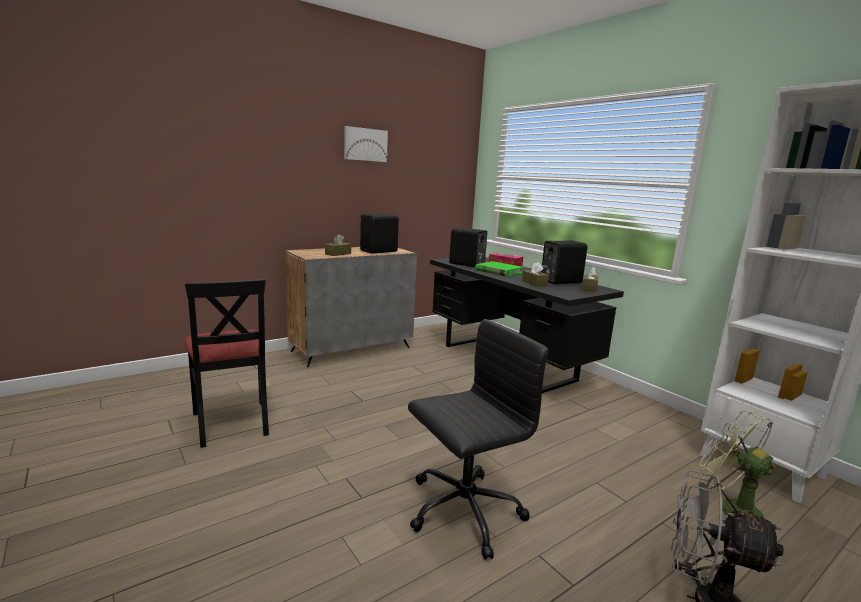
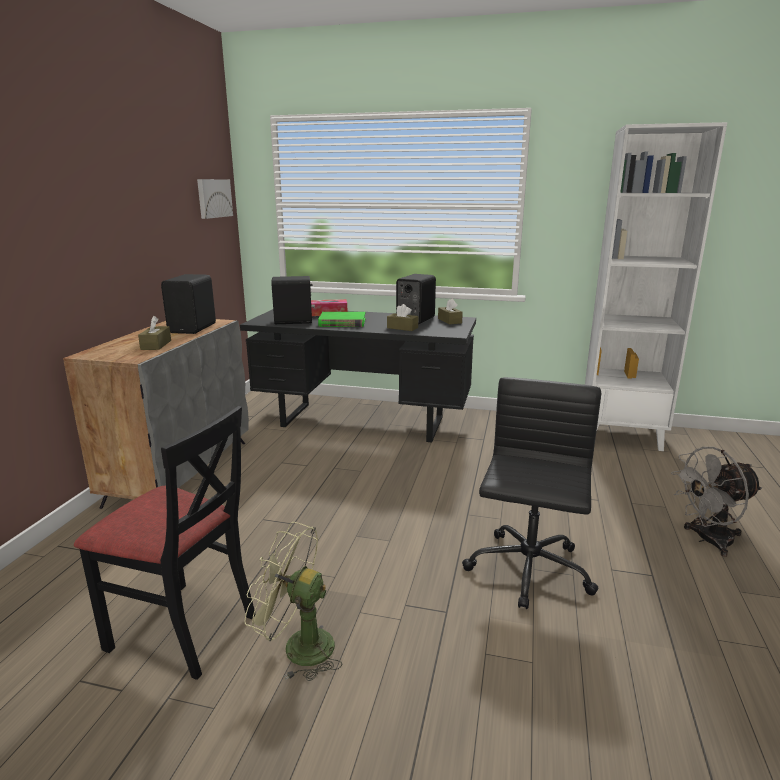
camera: 40 degrees left, 5 degrees up
(365, 144) = (125, 174): picture -> picture (213, 198)
(730, 508) = (644, 472): green fan -> green fan (298, 647)

